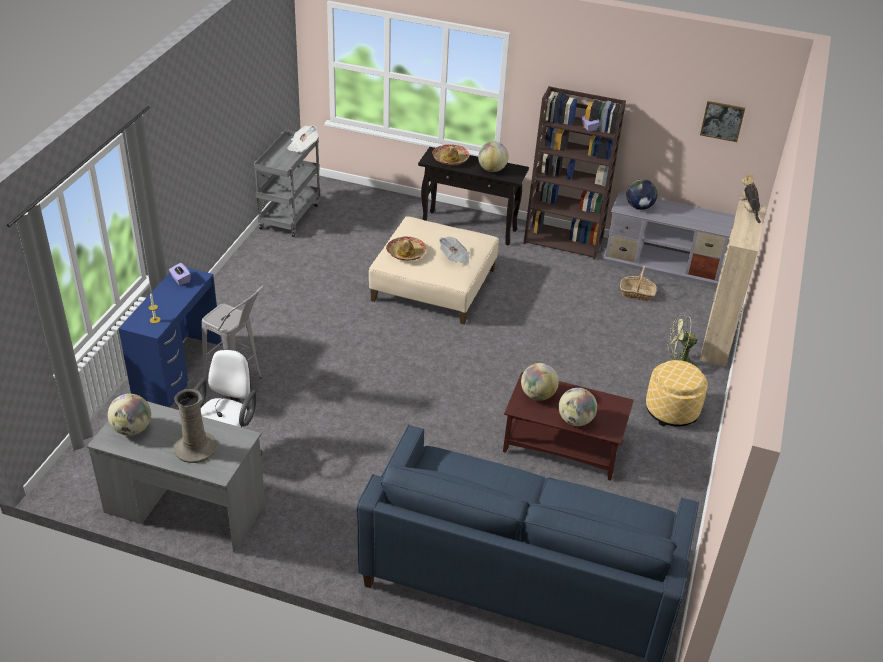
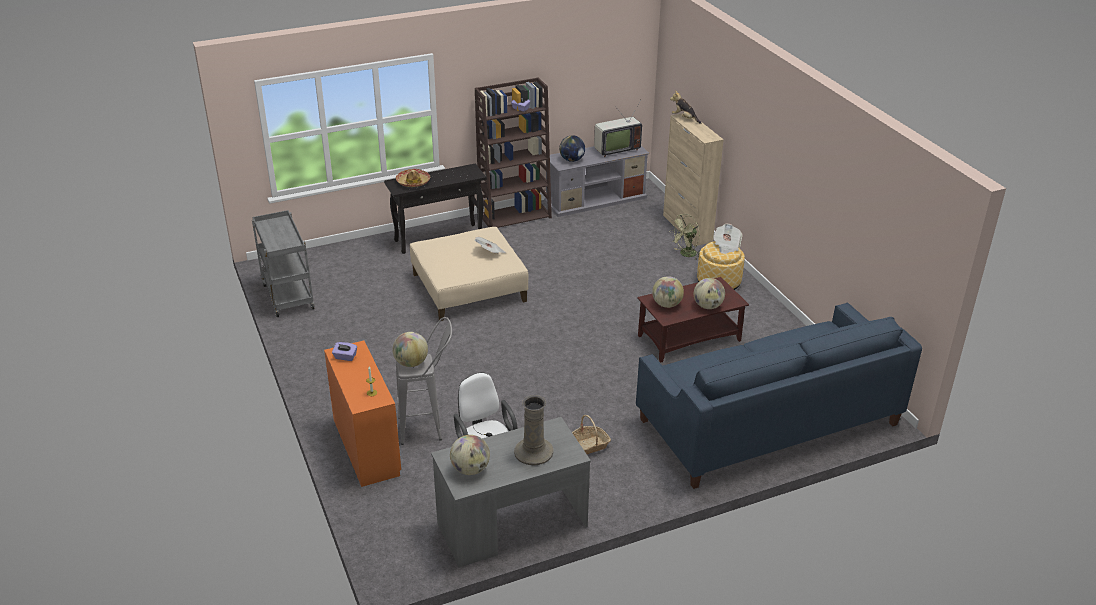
camera: 40 degrees left, 5 degrees down
(178, 371) = (366, 447): blue desk -> orange desk
(302, 146) = (282, 224): newspaper -> newspaper (726, 246)
(406, 253) = (452, 266): hat -> none
(492, 169) = (453, 176): globe -> globe (411, 363)
(637, 293) = (606, 226): basket -> basket (588, 446)
(699, 217) = (615, 149): none -> television
(722, 121) = (611, 67): picture -> none

